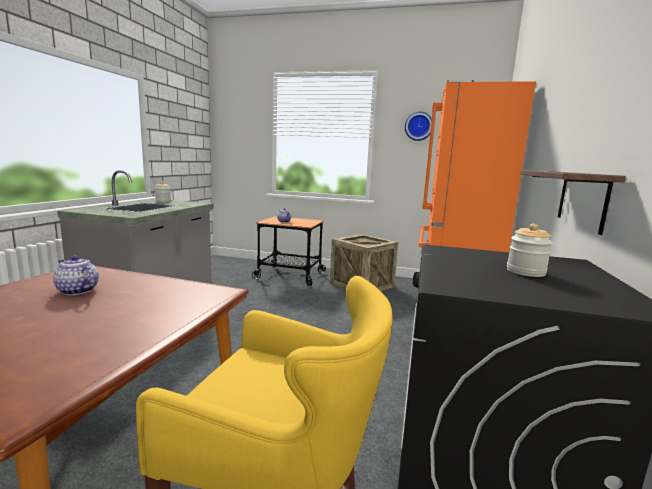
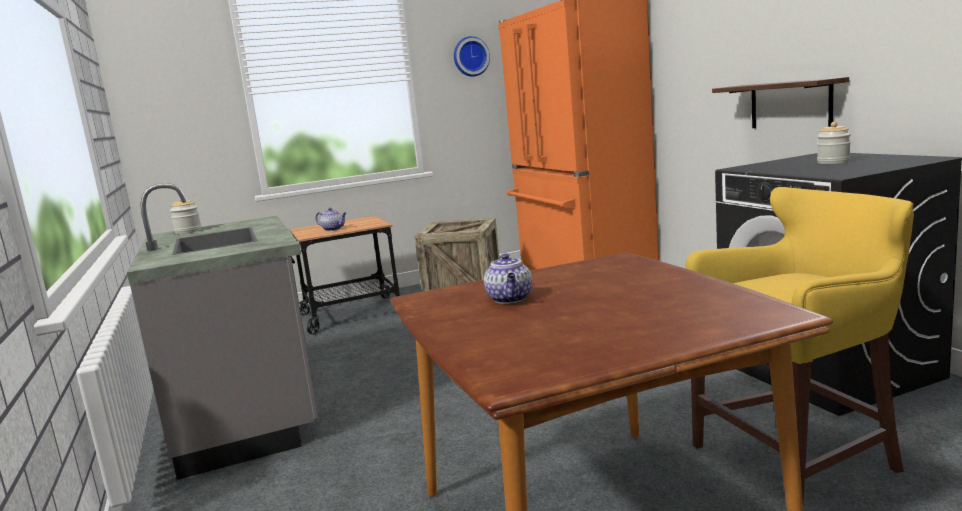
camera: 35 degrees left, 0 degrees up
(77, 291) = (510, 299): teapot -> teapot turned 90 degrees counterclockwise

